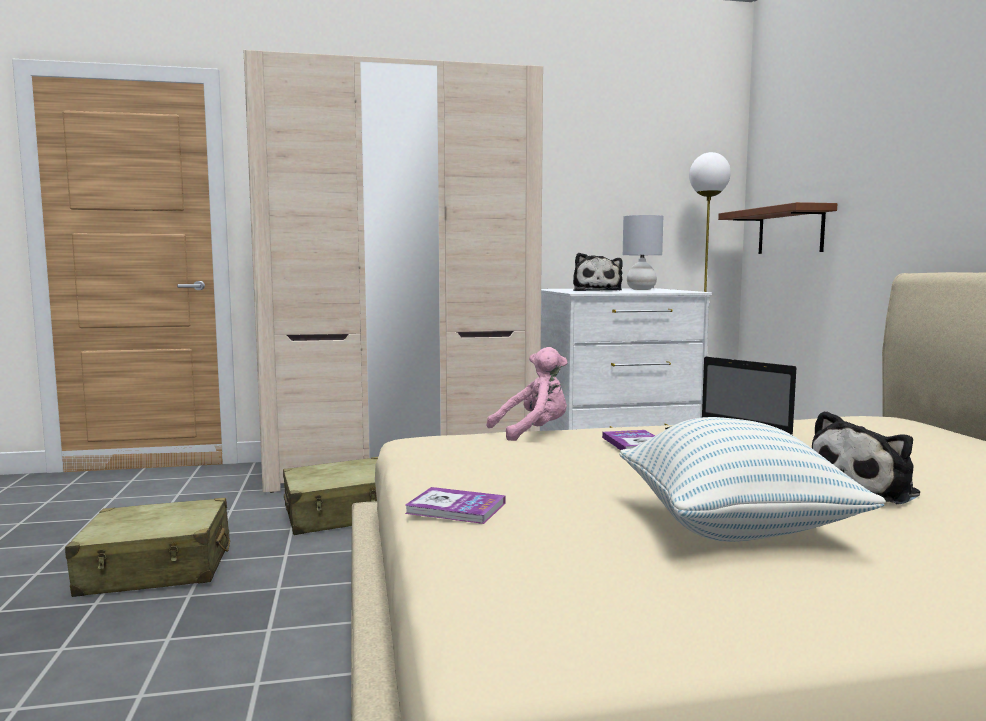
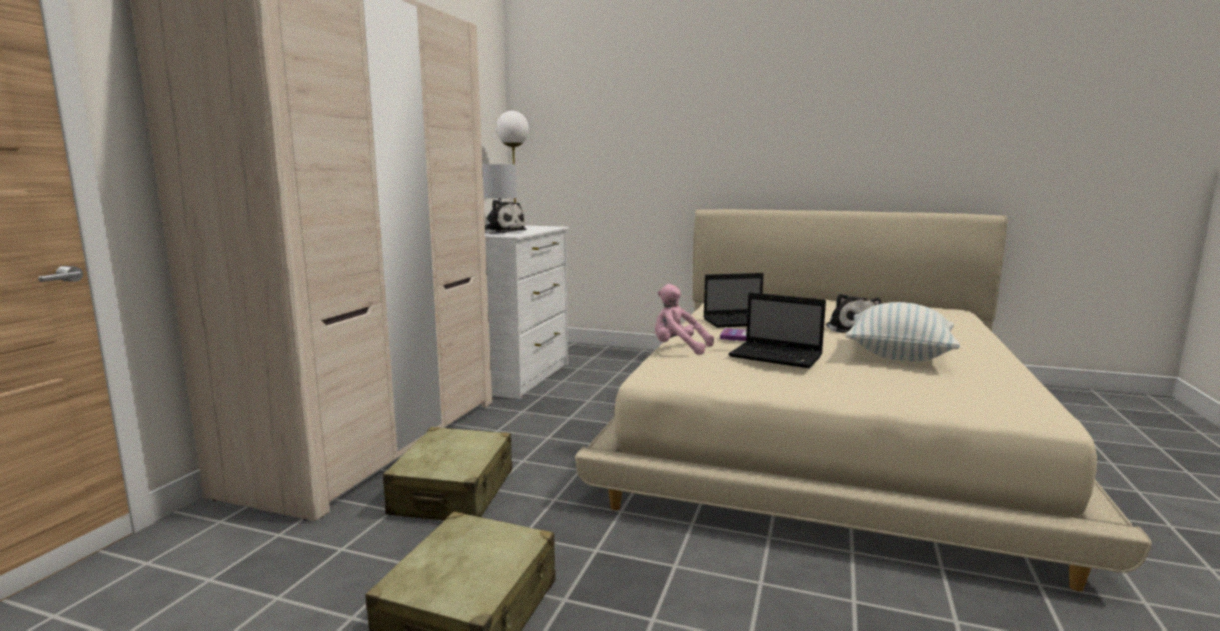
camera: 60 degrees left, 5 degrees up
(456, 508) = (843, 391): book -> none
(533, 433) = (678, 348): pink plush toy -> pink plush toy turned 75 degrees counterclockwise
(549, 462) = (777, 357): none -> laptop
(790, 231) = (569, 176): brown shelf -> none

